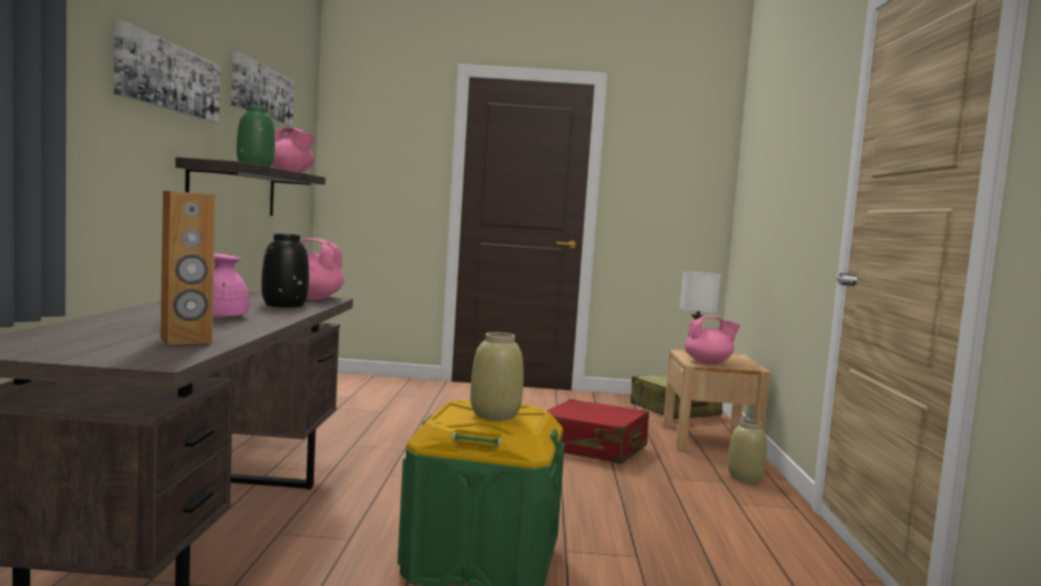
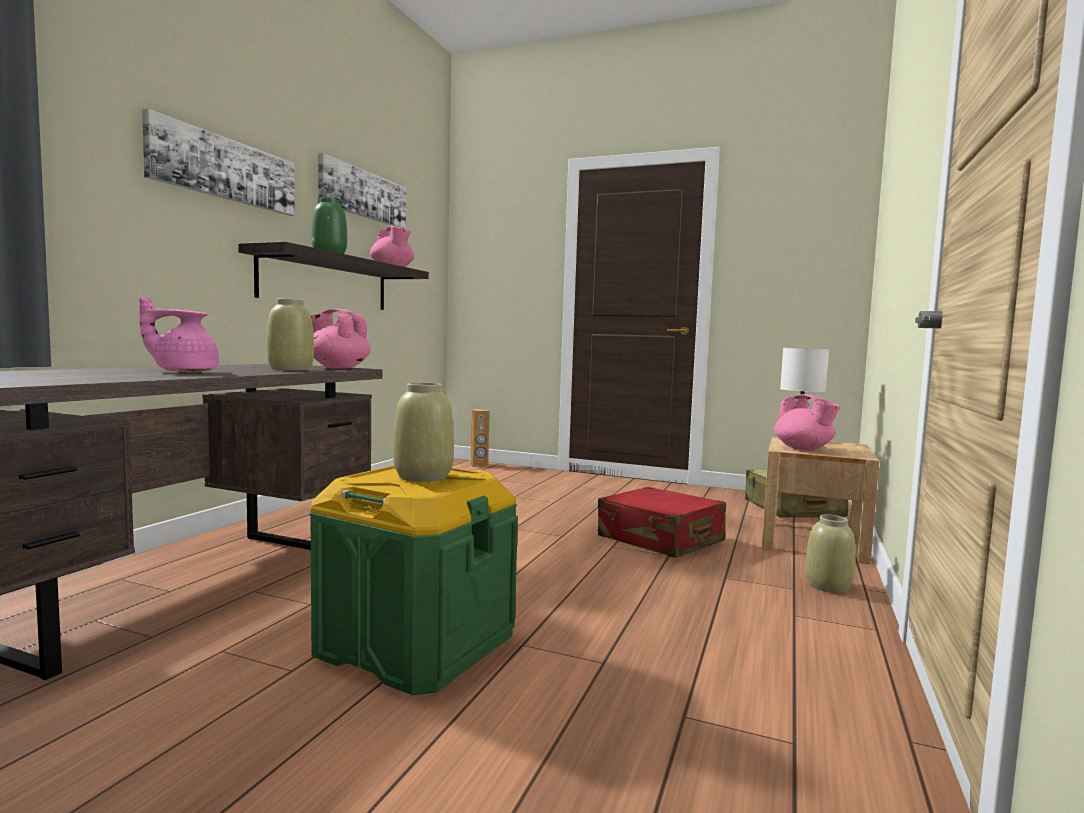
camera: 20 degrees right, 0 degrees up
(186, 340) = (74, 378): brown speaker -> brown speaker (479, 465)
(284, 305) = (290, 369): black vase -> beige vase
(708, 362) = (804, 449): pink teapot -> pink teapot turned 45 degrees clockwise

